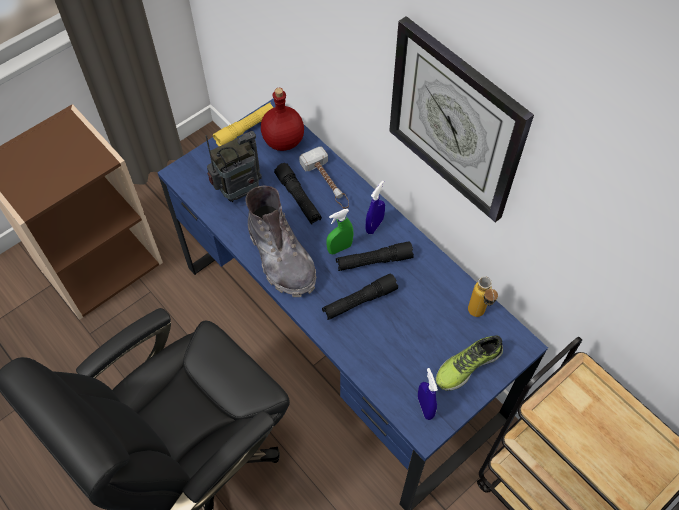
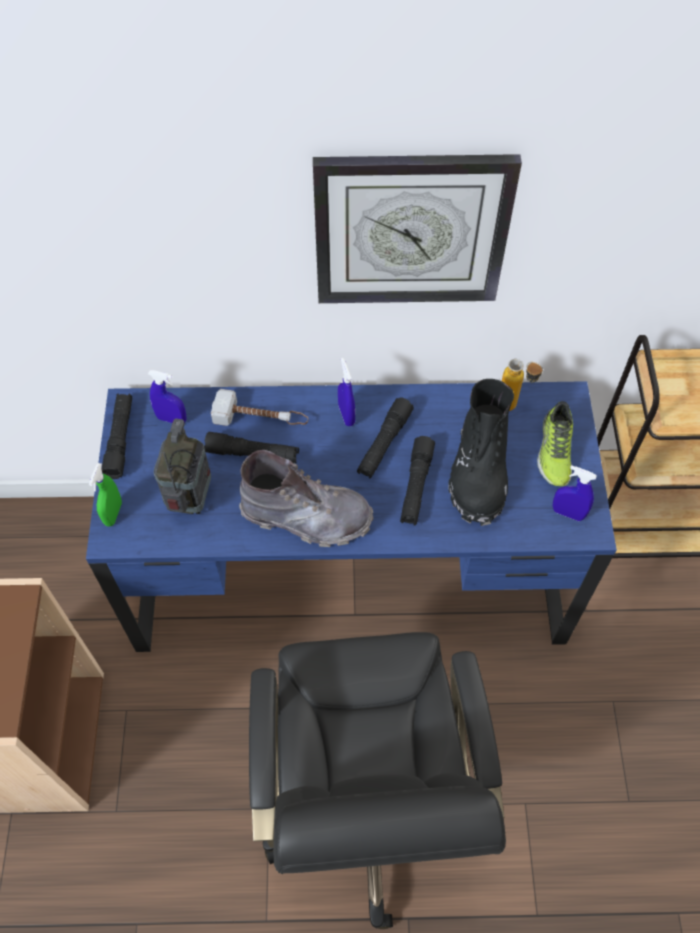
camera: 50 degrees left, 0 degrees up
(246, 129) = (120, 439): yellow flashlight -> black flashlight
(283, 141) = (171, 419): red bottle -> blue spray bottle
(339, 248) = (343, 460): green spray bottle -> green spray bottle (113, 513)
(405, 330) = (479, 471): none -> black boot

